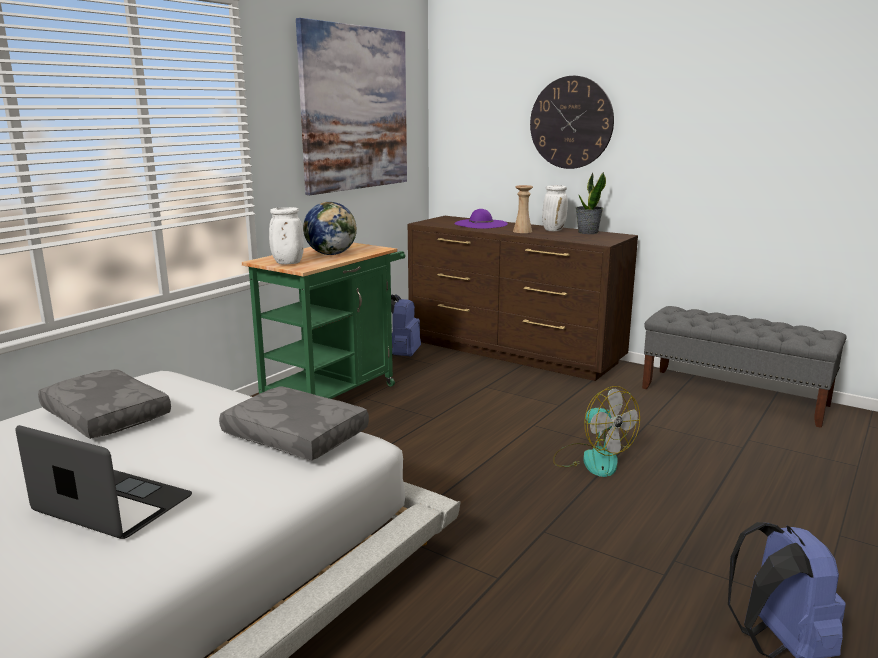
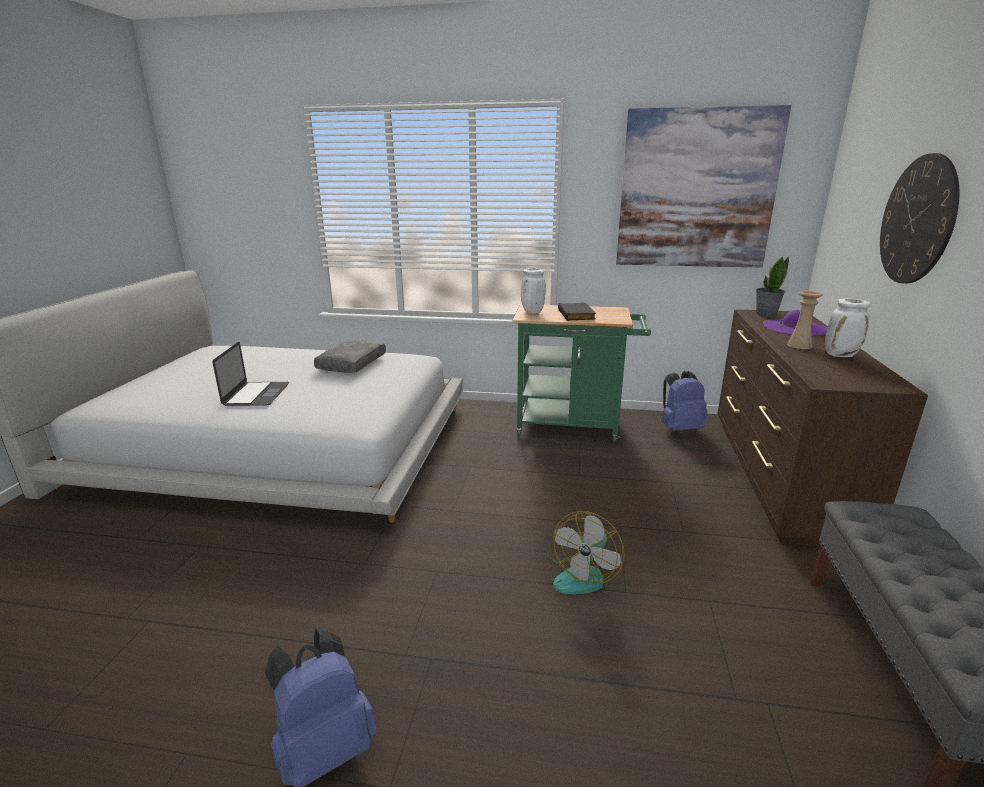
camera: 65 degrees right, 5 degrees up
(293, 437) = (351, 408): grey pillow -> none
(331, 254) = (577, 314): globe -> black book
(587, 232) = (870, 370): potted plant -> potted plant (765, 314)

